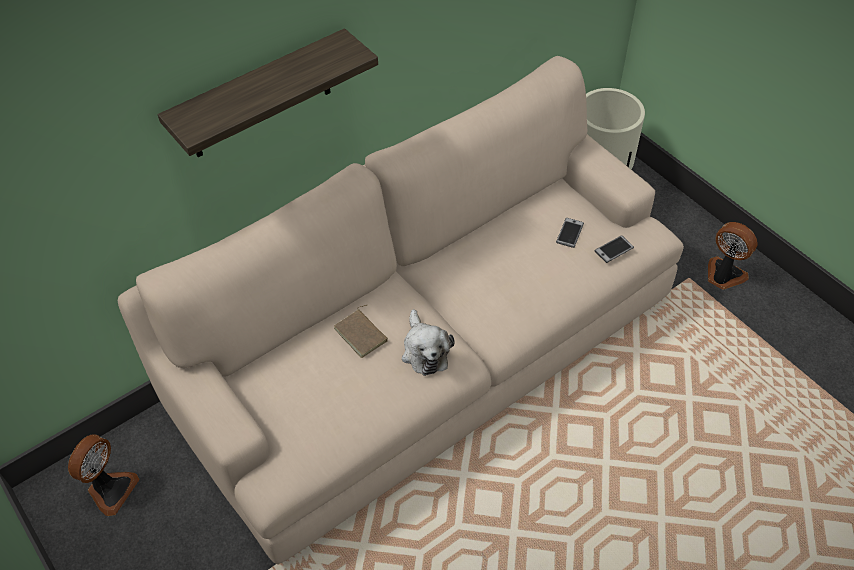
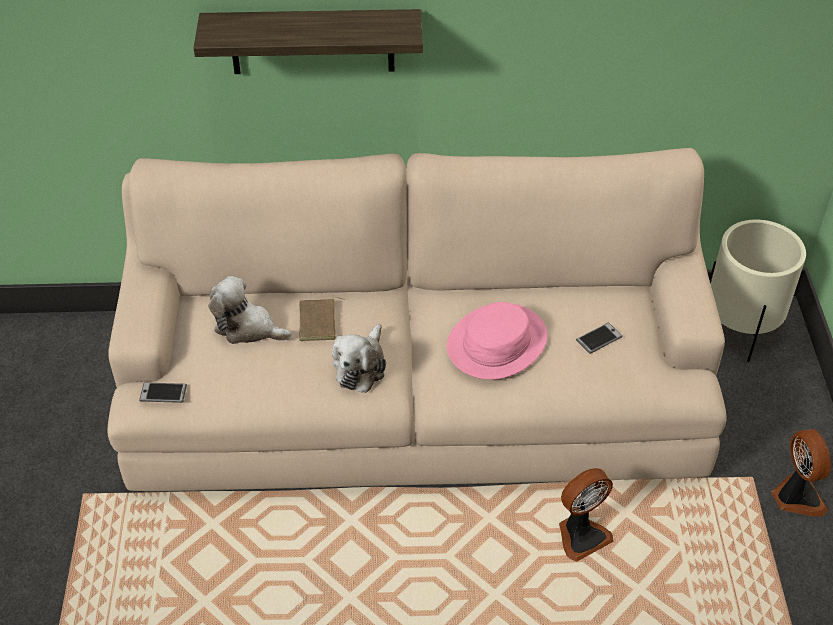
camera: 35 degrees right, 5 degrees down
(110, 489) = (64, 356): fan -> fan (581, 535)
(309, 371) = (247, 328): none -> plush toy
(505, 275) = (496, 342): none -> pink hat
(614, 249) = (630, 377): phone -> phone (163, 393)

